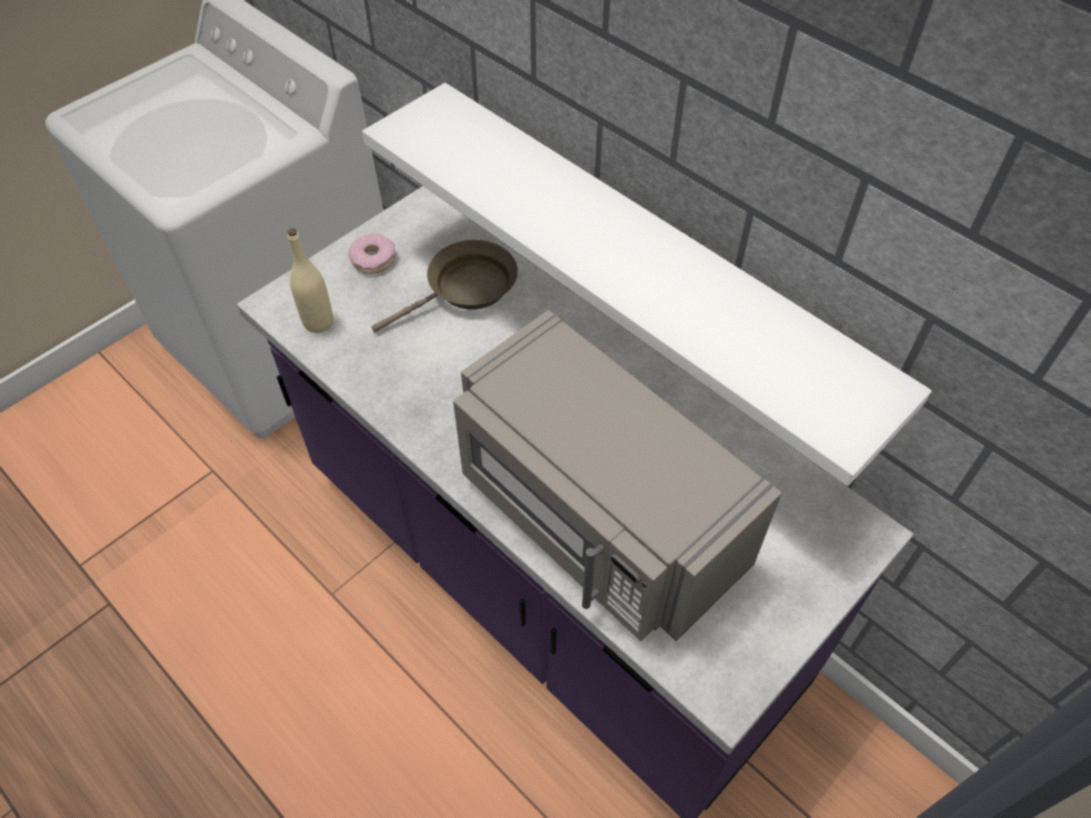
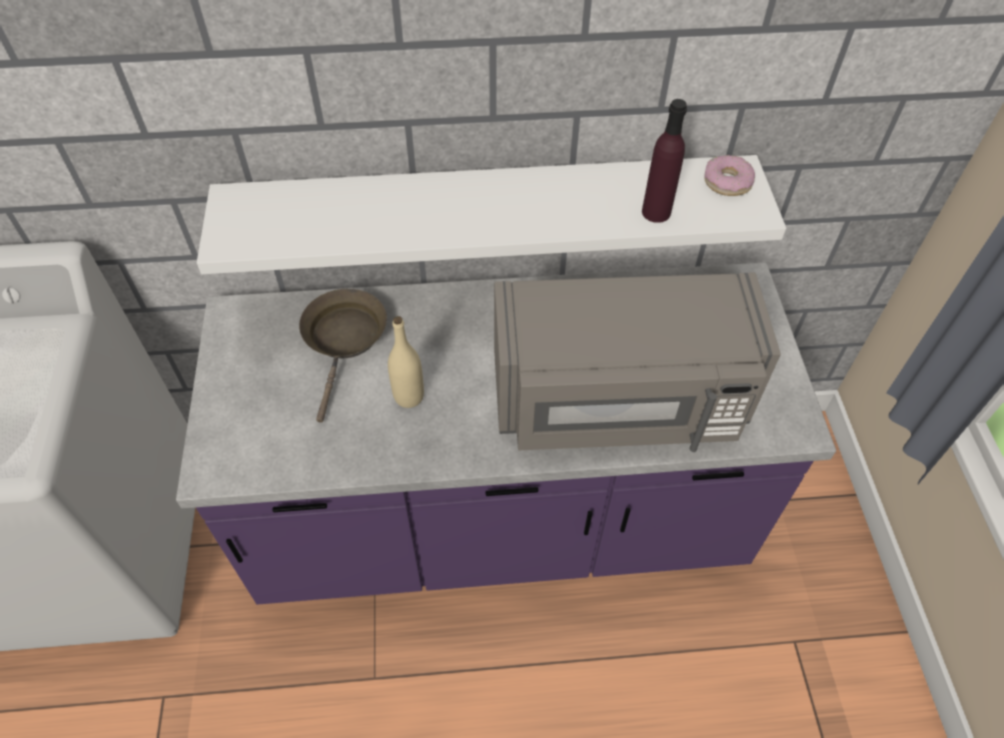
camera: 50 degrees left, 0 degrees up
(318, 322) = (266, 453): beige bottle -> beige bottle (409, 396)
(373, 259) = (245, 376): donut -> donut (727, 182)
(744, 359) = (656, 212): none -> purple bottle

